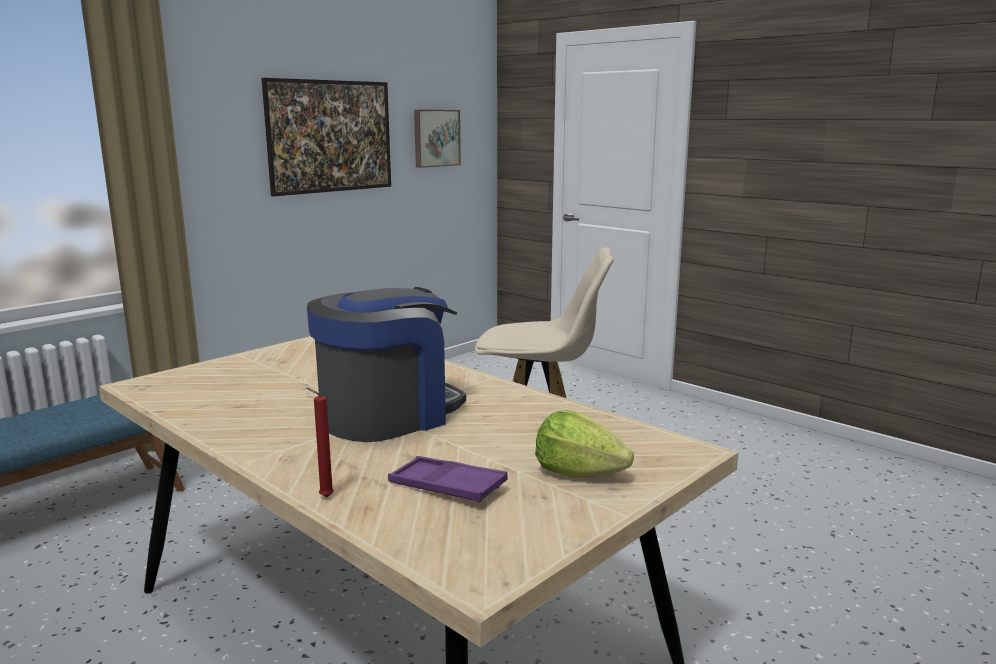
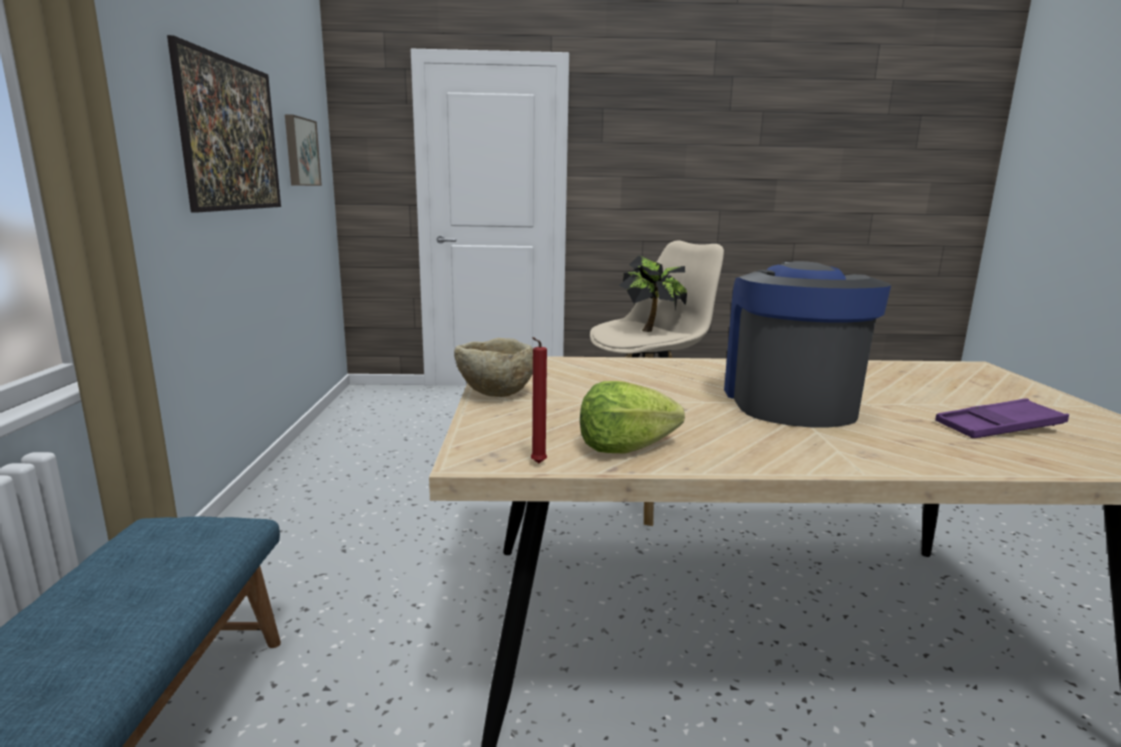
camera: 45 degrees left, 0 degrees up
(259, 355) = (495, 394): none -> beige bowl
(324, 497) = (993, 465): red candle -> red candle (537, 464)
(545, 336) = (652, 329): none -> potted plant
(578, 473) = (996, 394): lettuce -> lettuce (624, 447)

